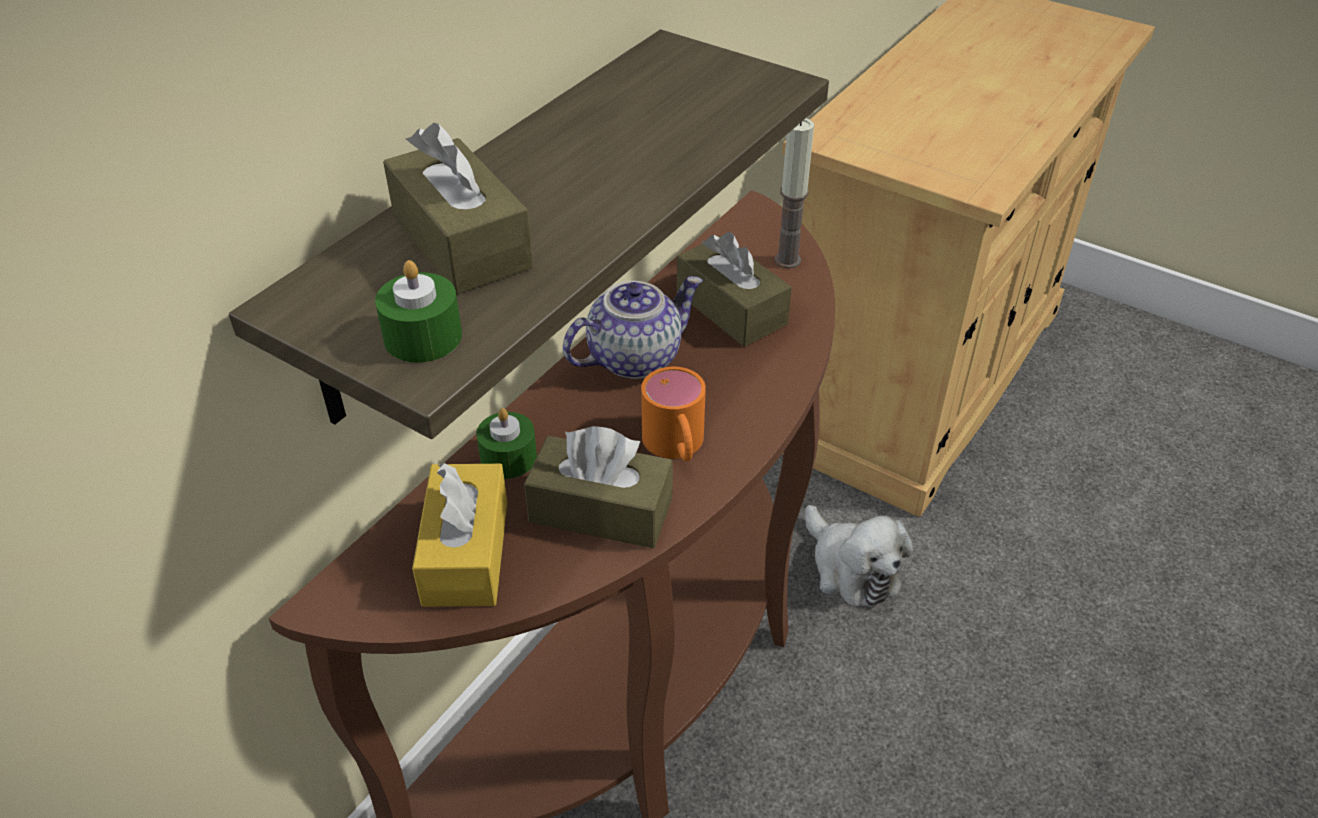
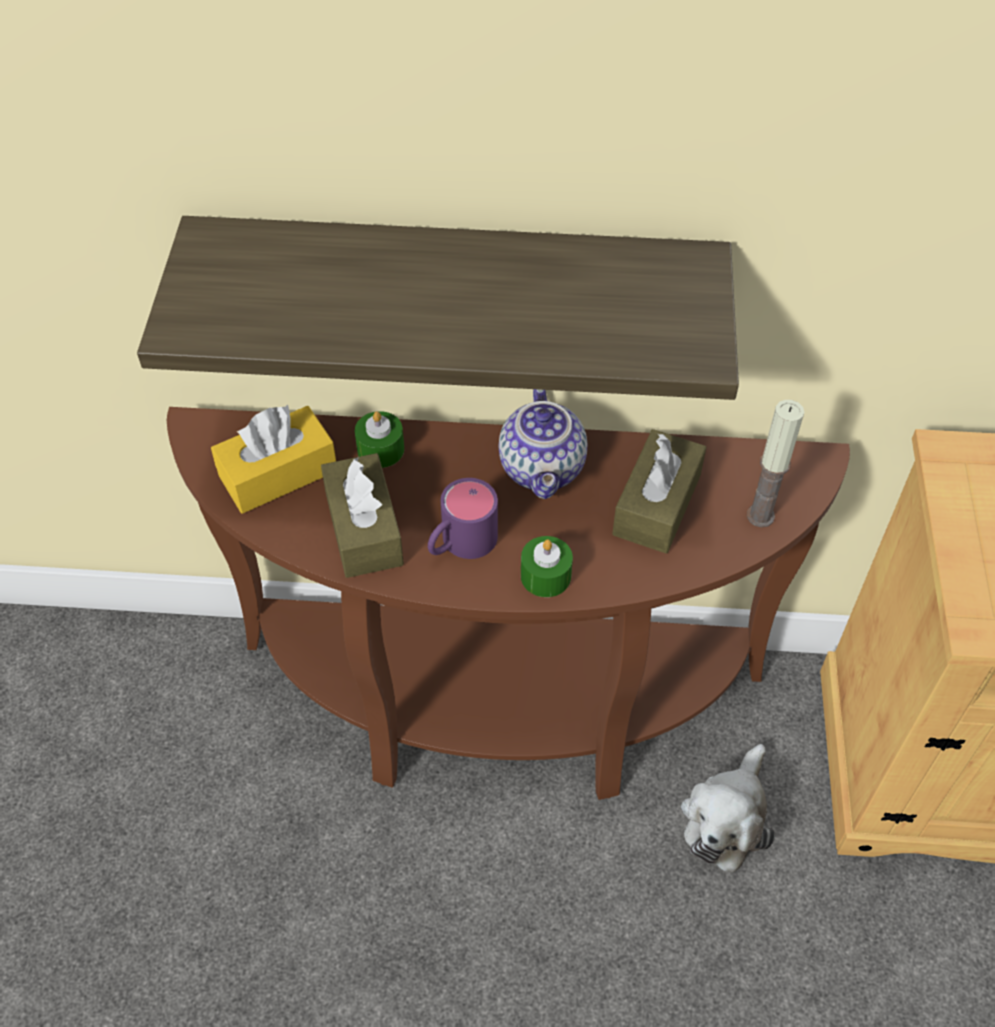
camera: 60 degrees right, 10 degrees up
(423, 337) = (209, 311): green candle -> green candle (545, 576)
(461, 242) = (324, 278): brown tissue box -> none
(634, 357) = (544, 468): teapot -> teapot turned 60 degrees clockwise
(676, 447) = (460, 544): orange mug -> purple mug

